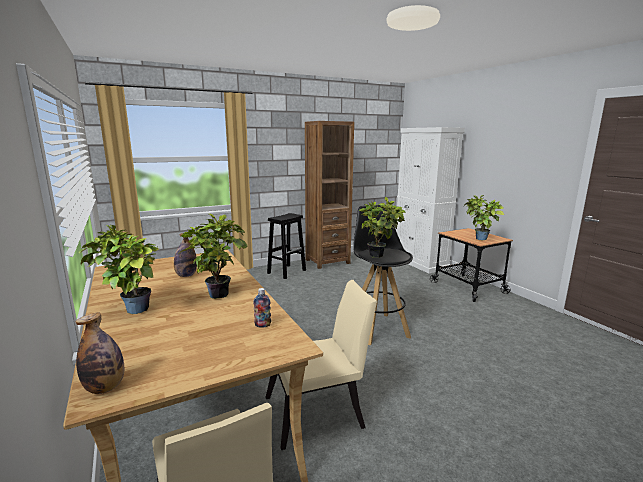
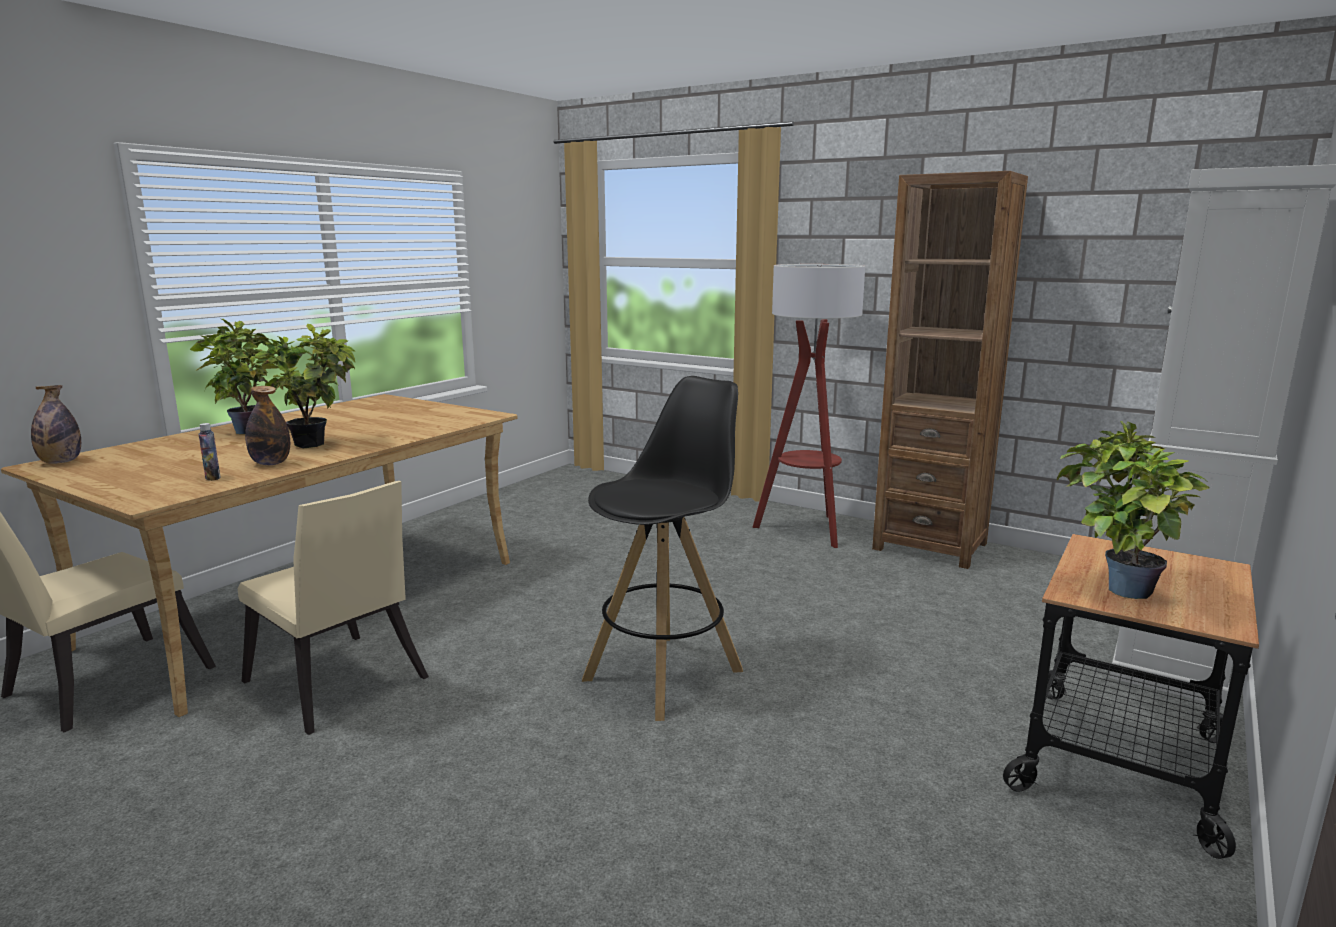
camera: 60 degrees right, 0 degrees up
(186, 275) = (378, 422): bottle -> bottle (271, 463)
(287, 271) = (806, 529): black stool -> floor lamp
(380, 256) = (628, 491): potted plant -> none

